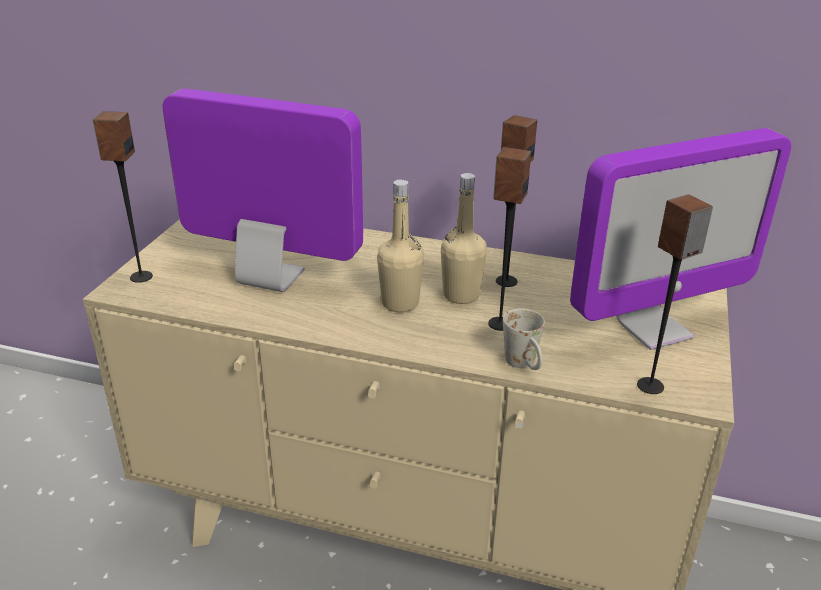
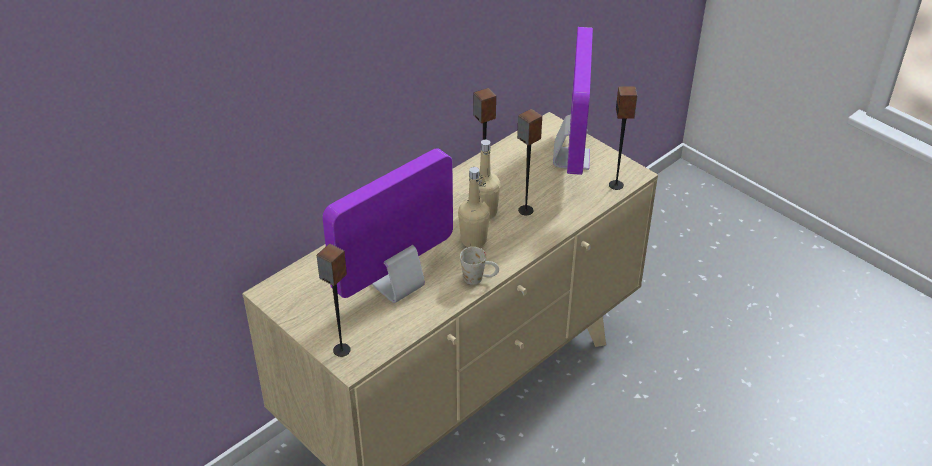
camera: 60 degrees left, 10 degrees up
(524, 365) = (570, 218): white mug -> white mug (479, 278)

